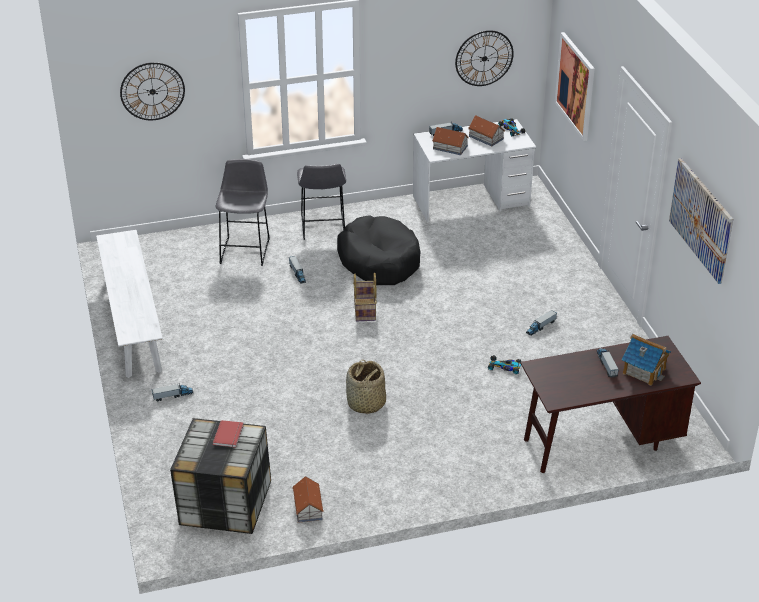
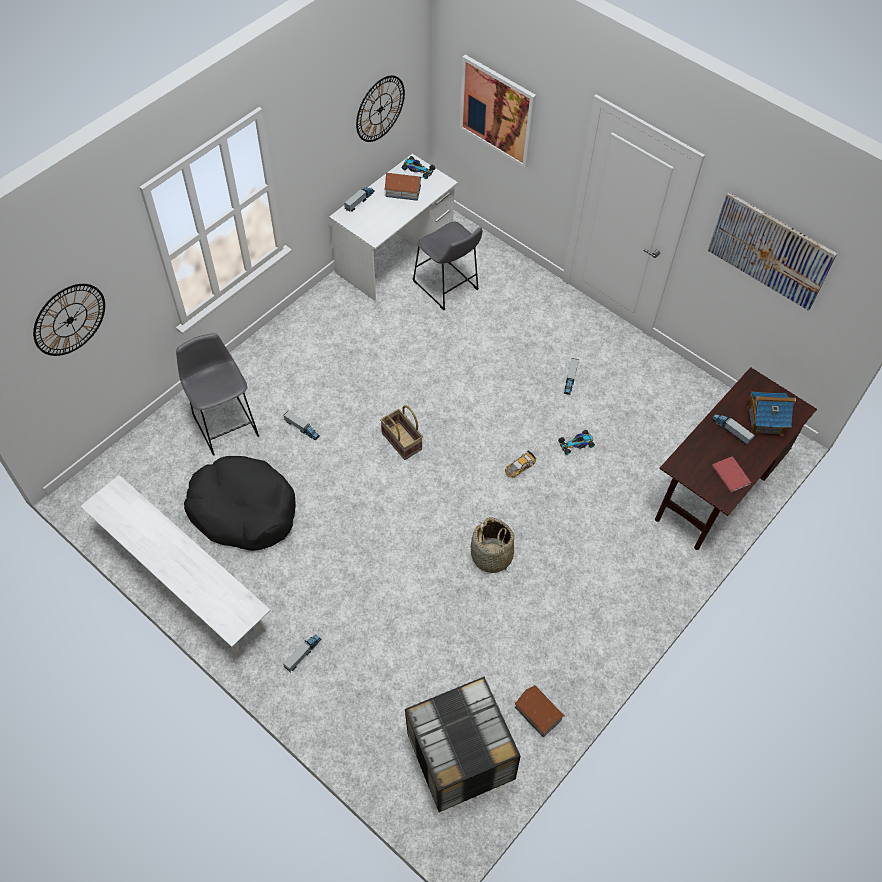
camera: 35 degrees left, 20 degrees up
(229, 435) = (459, 709): red book -> red book (731, 474)
(322, 227) = (280, 356): grey stool -> grey stool (447, 288)
(379, 261) = (367, 372): black dog bed -> black dog bed (243, 510)
(443, 361) = (519, 466): none -> toy car
(450, 147) = (380, 220): toy house -> none

